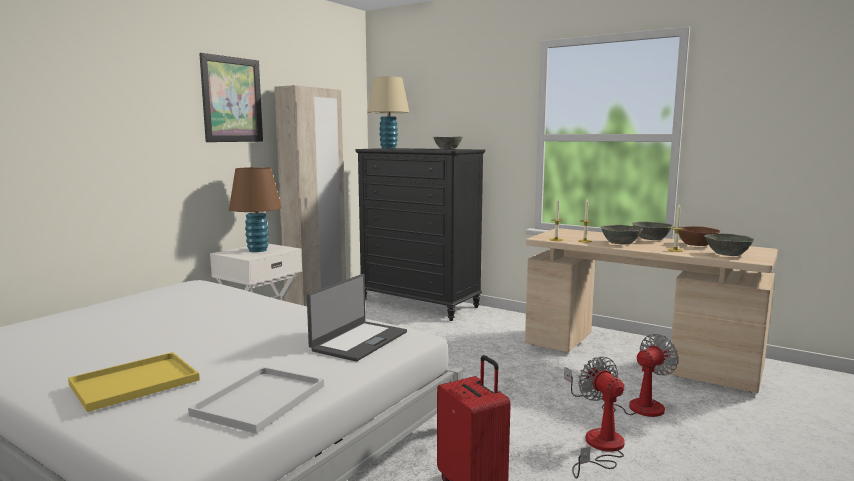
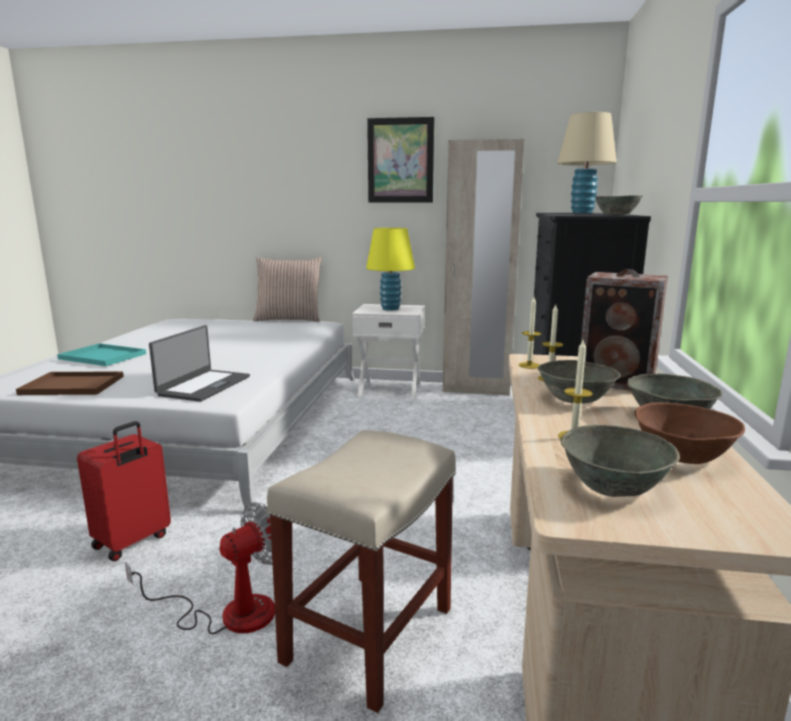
camera: 65 degrees right, 5 degrees up
(132, 383) = (101, 356): yellow tray -> turquoise tray
(137, 291) = (289, 319): none -> pillow
(258, 250) = (390, 309): brown table lamp -> yellow table lamp
(260, 399) = (75, 385): white tray -> brown tray
(358, 341) = (203, 386): laptop -> laptop turned 75 degrees counterclockwise
(596, 235) = (619, 381): none -> speaker
(632, 406) = (370, 632): fan -> beige stool

